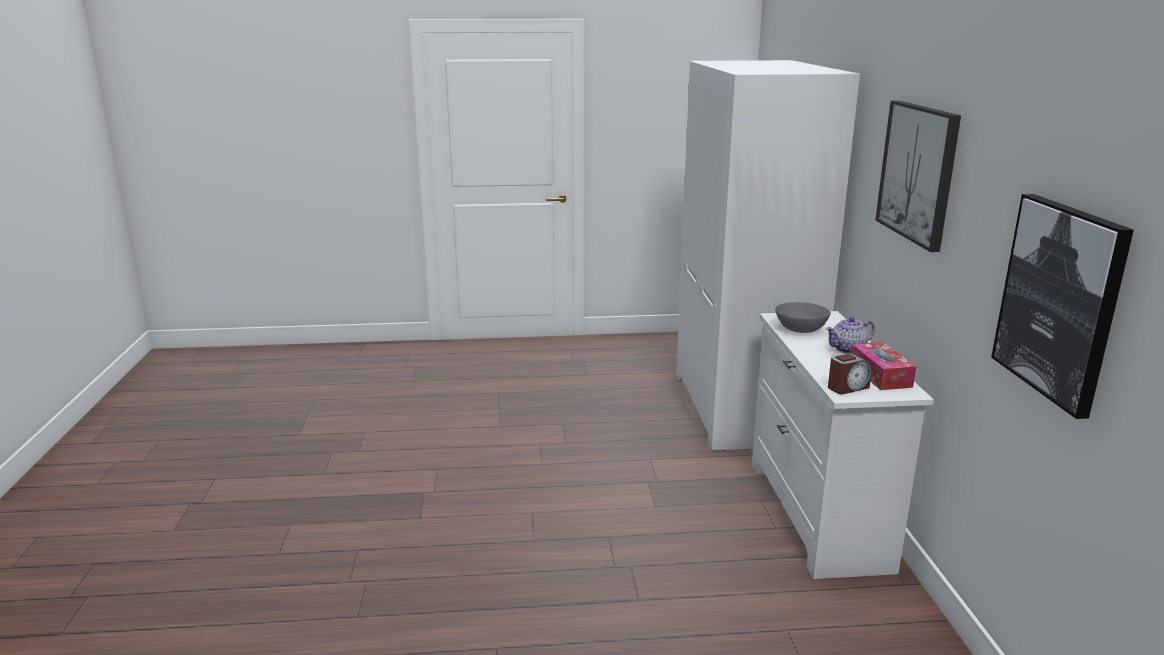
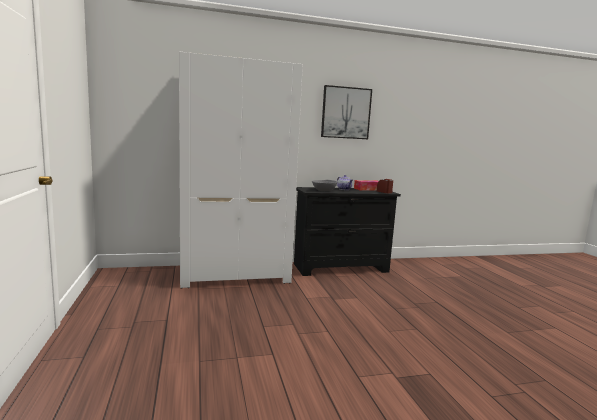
camera: 100 degrees left, 10 degrees down
(817, 514) = (341, 268): white dresser -> black dresser
(1059, 301) = (427, 137): picture -> none

